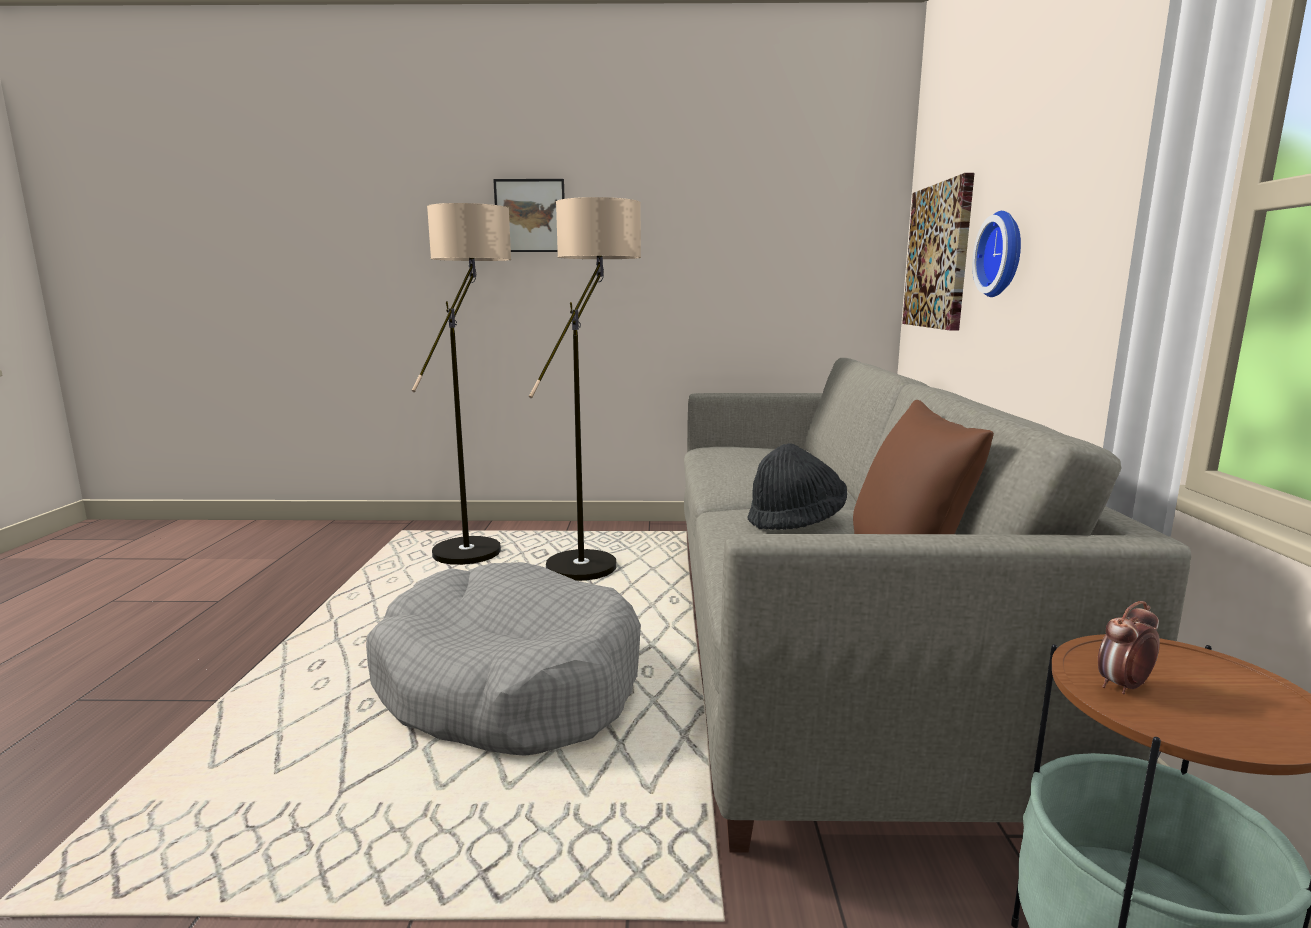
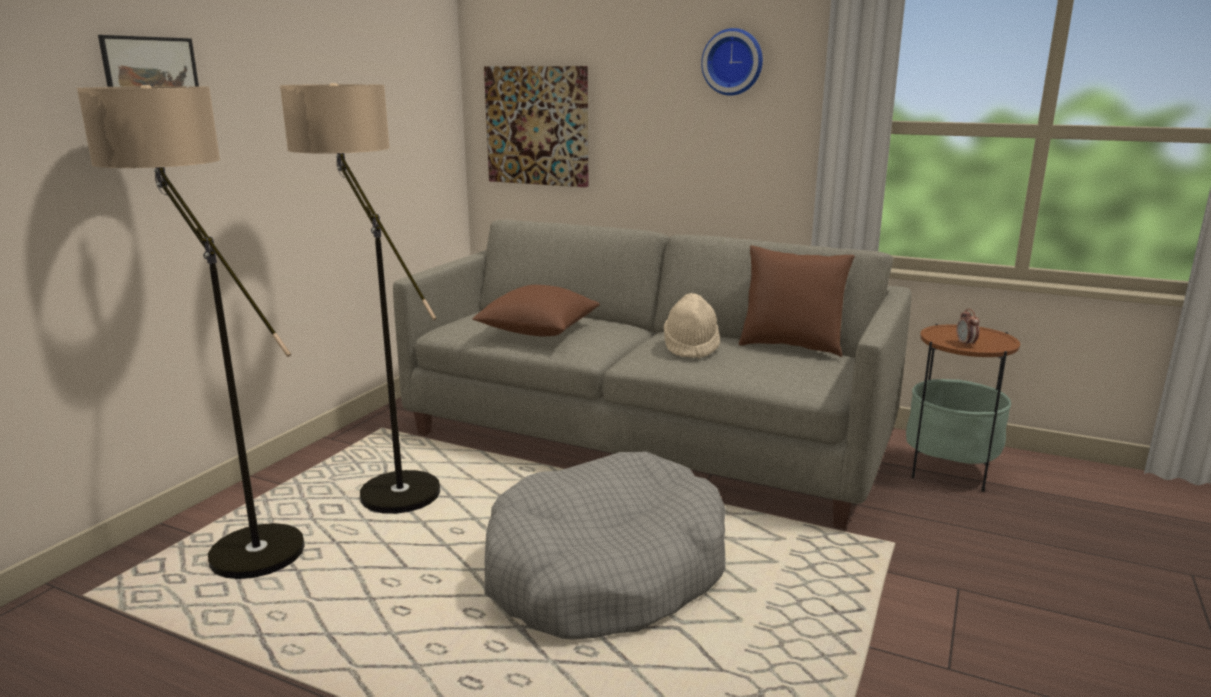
camera: 65 degrees left, 5 degrees up
(747, 467) = (538, 331): none -> brown pillow
(796, 521) = (691, 347): black hat -> beige hat
(1003, 254) = (645, 133): wall clock -> wall clock (733, 62)

